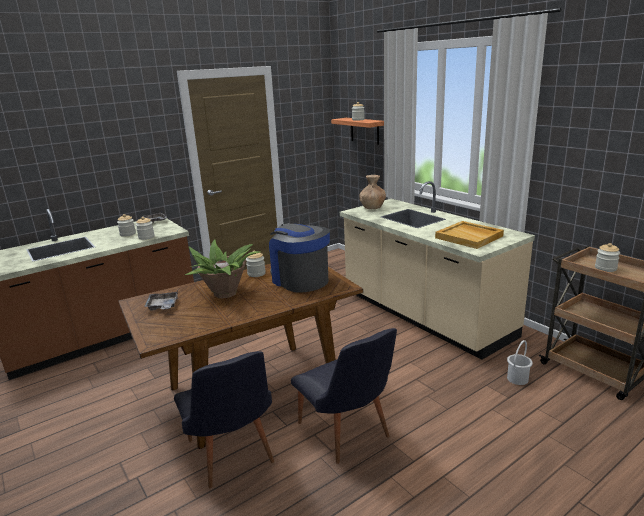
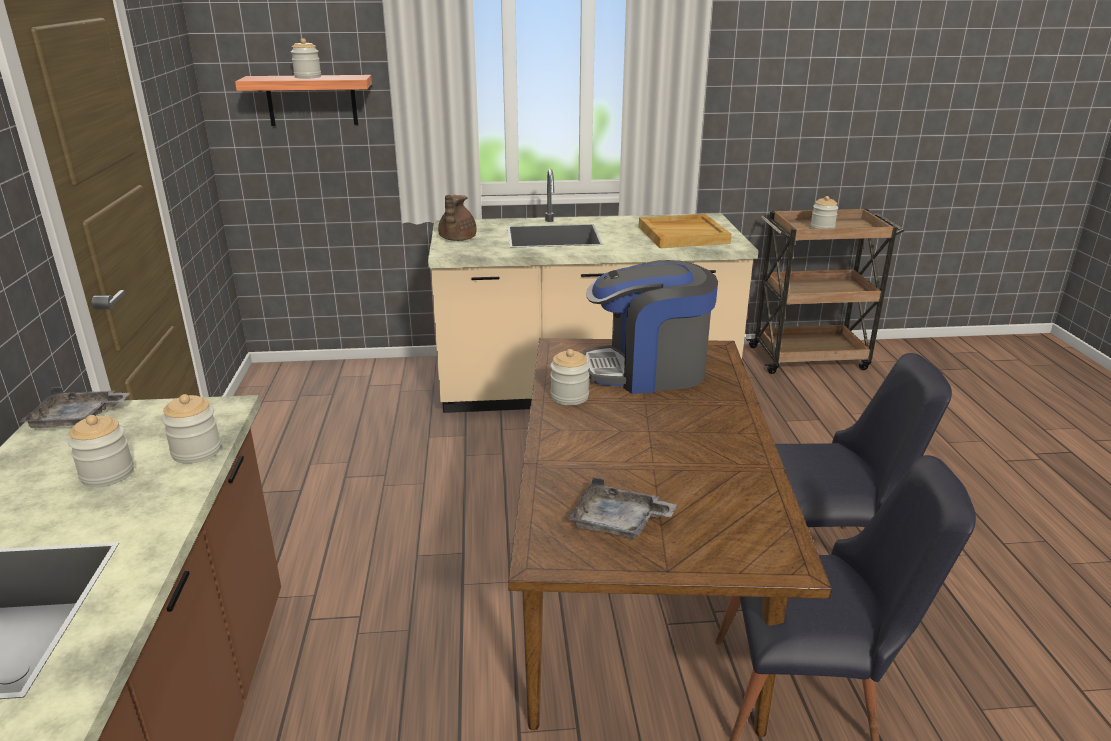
camera: 60 degrees left, 5 degrees up
(225, 293) = (630, 443): potted plant -> none
(372, 207) = (456, 239): brown vase -> brown teapot
(517, 379) = (788, 399): white bucket -> none

